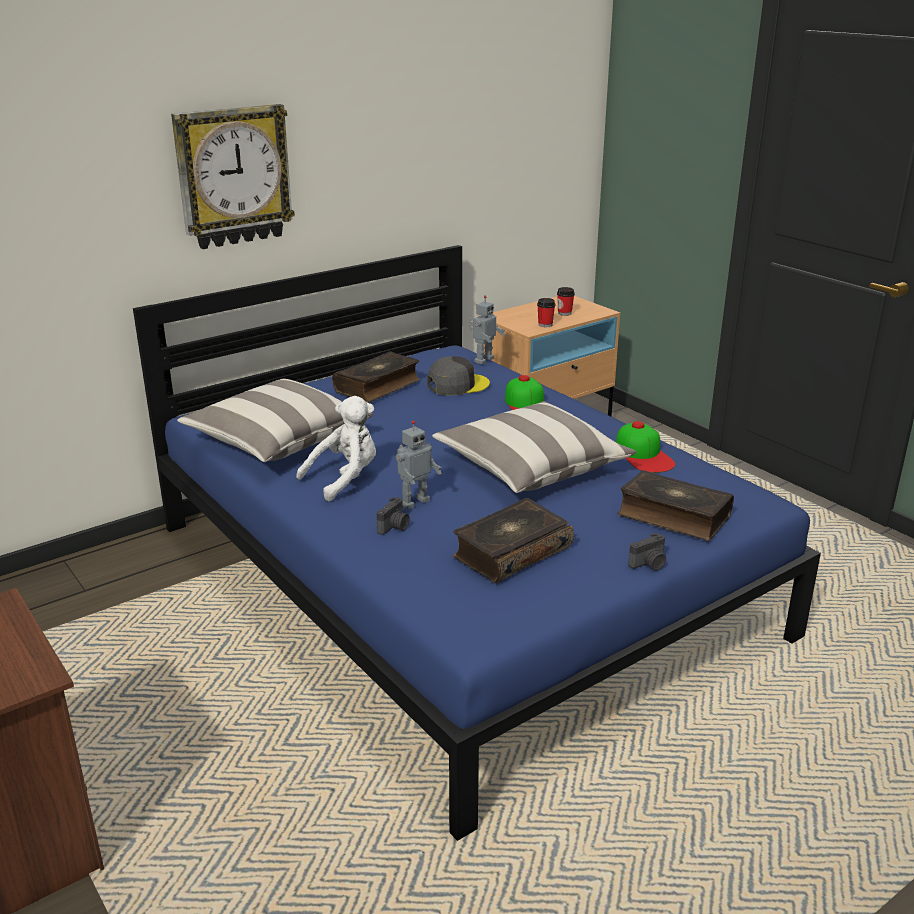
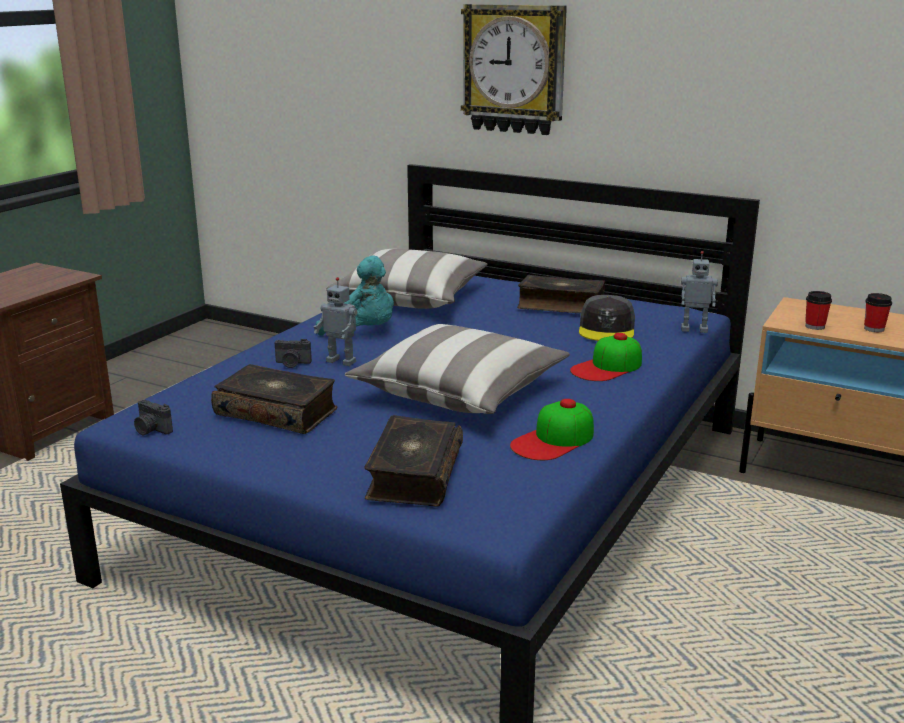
camera: 65 degrees right, 5 degrees down
(345, 479) = (363, 332): white plush toy -> turquoise plush toy
(457, 385) = (607, 329): grey cap -> grey cap turned 60 degrees clockwise
(649, 564) = (293, 475): camera -> camera (151, 430)

